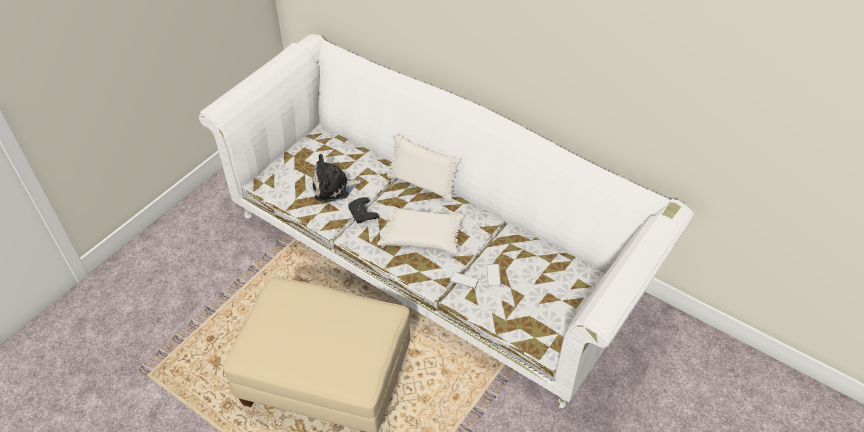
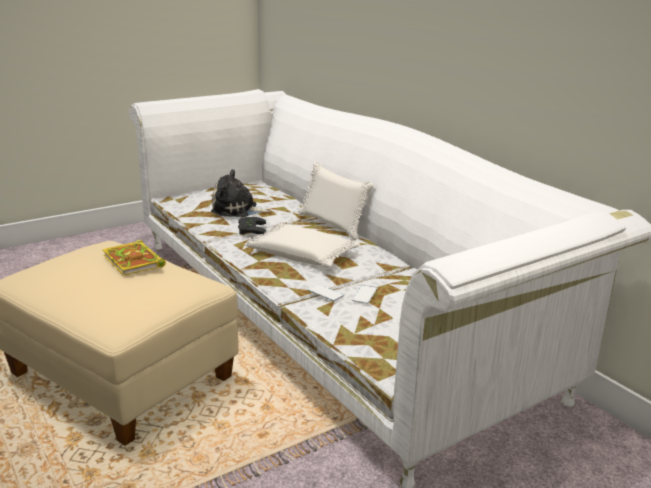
camera: 20 degrees right, 25 degrees down
(322, 308) = (134, 262): none -> book

